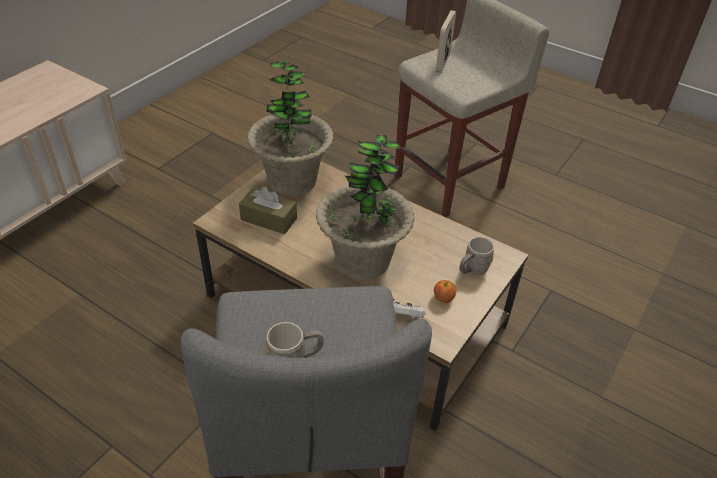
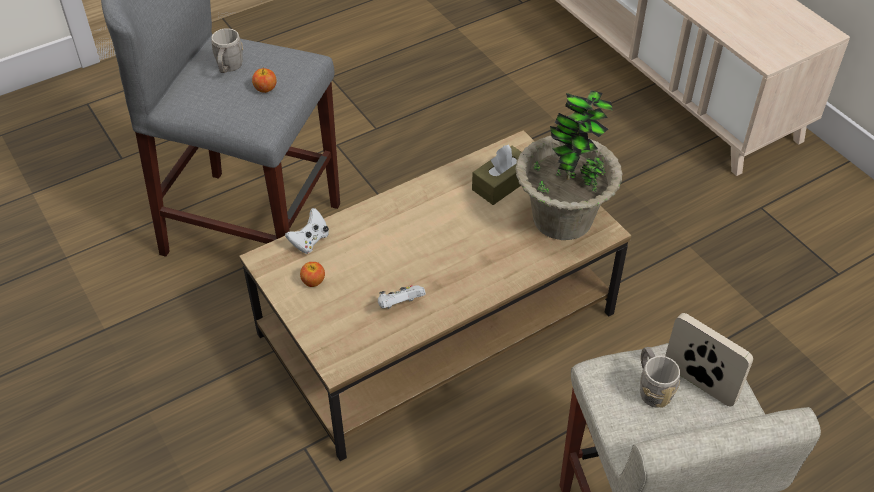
camera: 115 degrees right, 5 degrees up
(315, 313) = (265, 89): none -> apple
(363, 260) = (401, 238): potted plant -> none
(431, 240) = (400, 305): none -> white game controller
(472, 270) = (335, 322): grey mug -> grey mug (652, 388)

